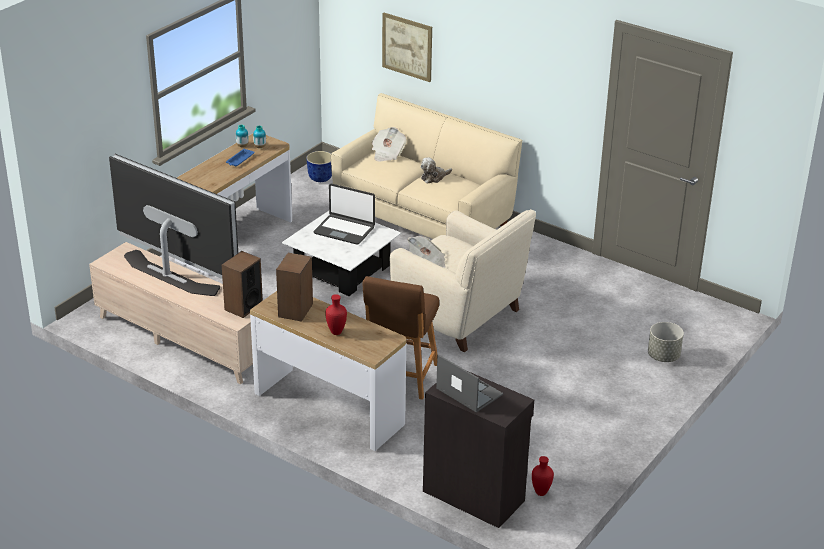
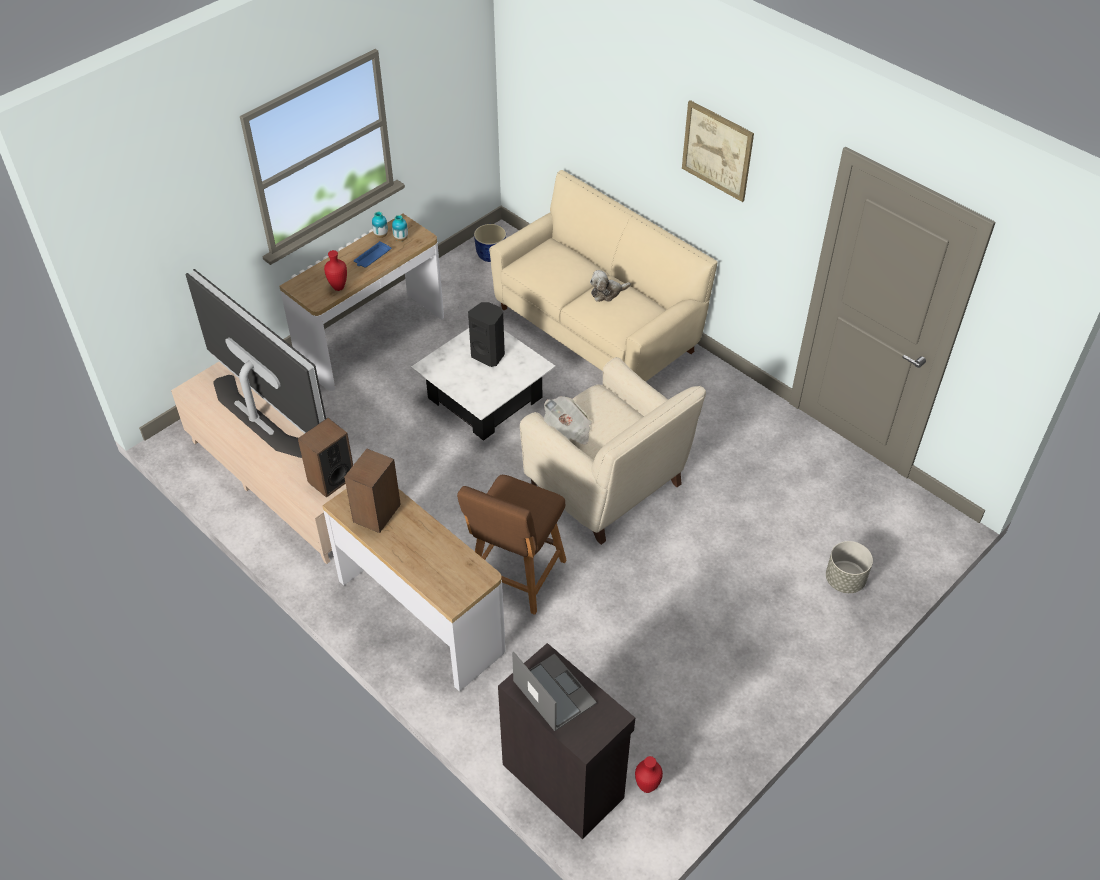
camera: 10 degrees right, 15 degrees up
(337, 332) = (418, 557): red vase -> red vase (339, 288)
(344, 230) = (489, 355): laptop -> black speaker
(387, 154) = (559, 250): newspaper -> none
(407, 47) = (591, 123): picture -> picture (717, 150)

